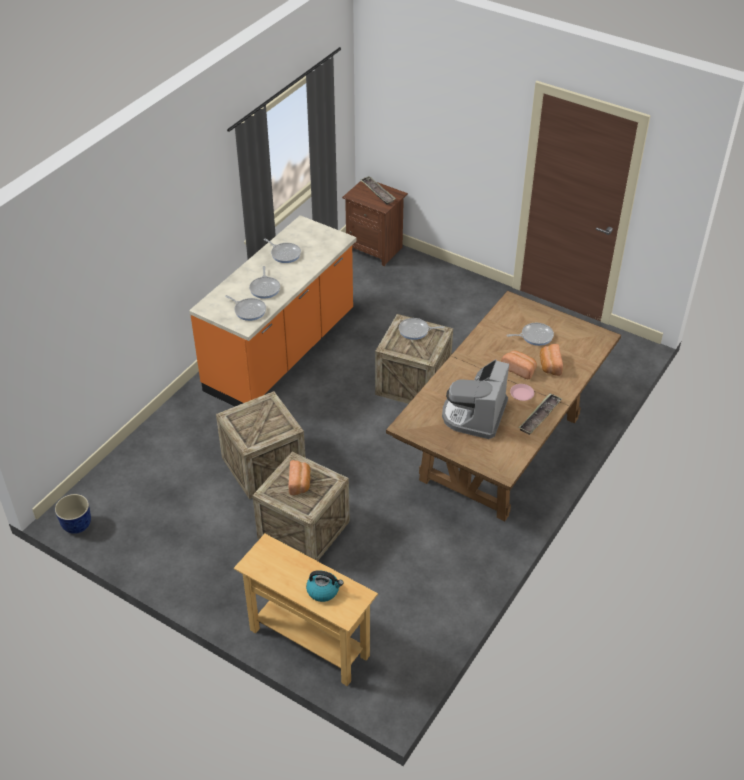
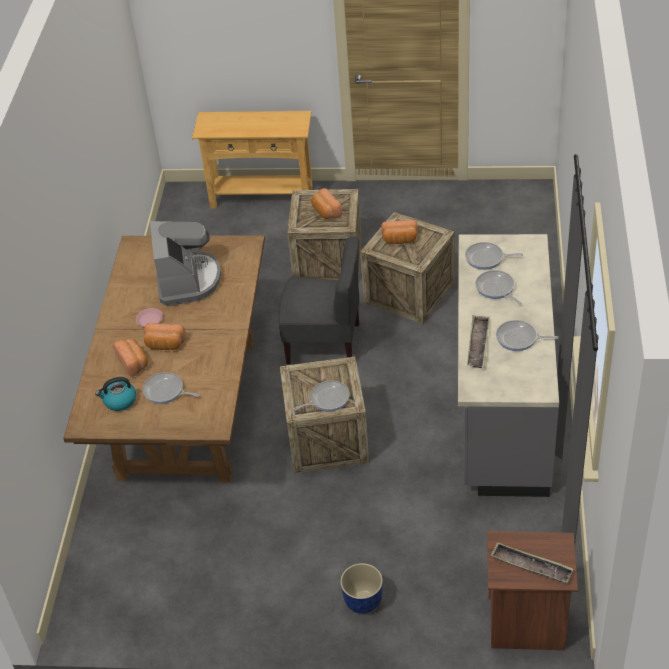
camera: 155 degrees right, 0 degrees up
(77, 525) = (515, 187): planter -> planter (362, 602)
(264, 426) = (400, 240): none -> bread
(281, 352) = (501, 408): orange counter -> grey counter
(323, 590) = (233, 123): kettle -> kettle (119, 401)
(363, 454) = (324, 342): none -> grey chair
(535, 336) = (166, 391): frying pan -> frying pan turned 60 degrees clockwise
(540, 416) = (121, 305): tray -> tray (478, 344)

